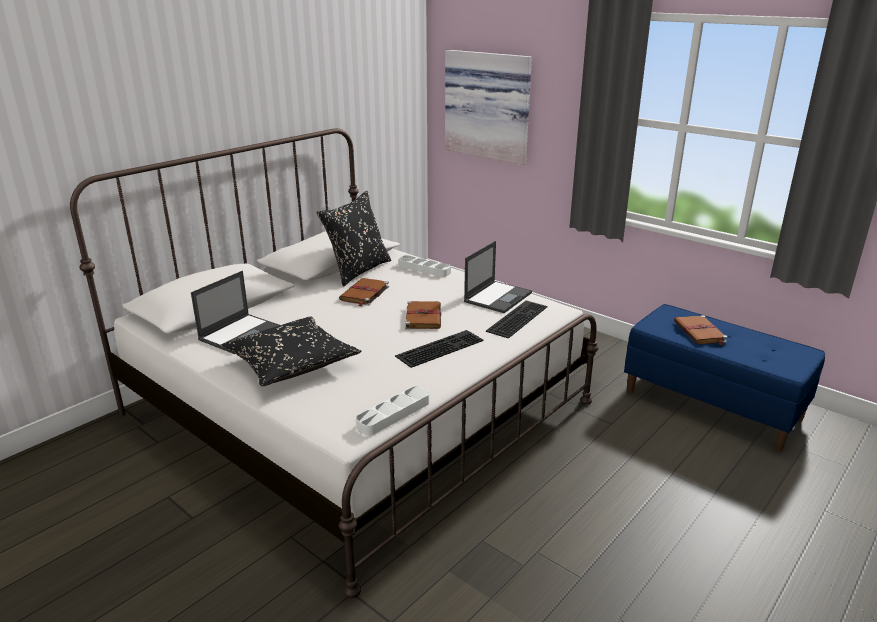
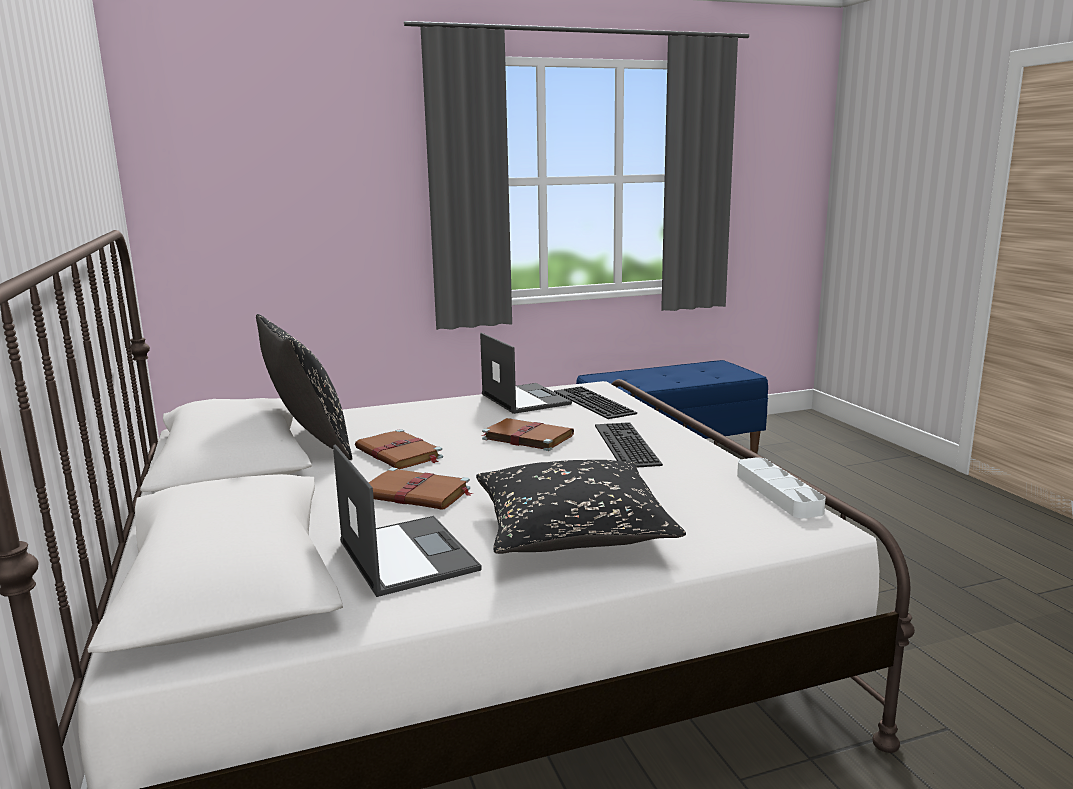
camera: 60 degrees left, 10 degrees down
(424, 269) = (379, 413): white tray -> none
(489, 105) = (262, 194): picture -> none
(700, 332) = (650, 379): brown book -> brown book (417, 494)

